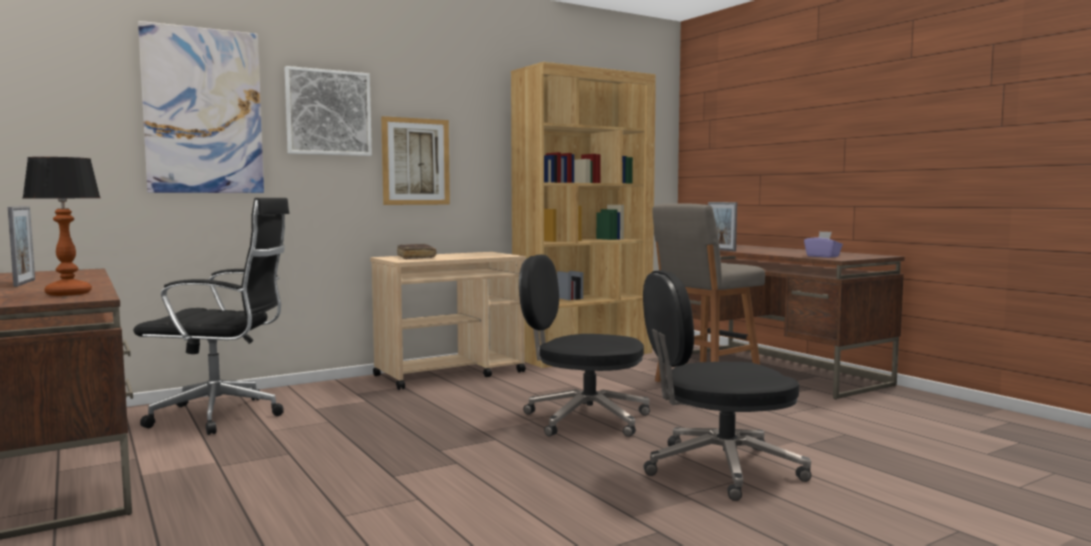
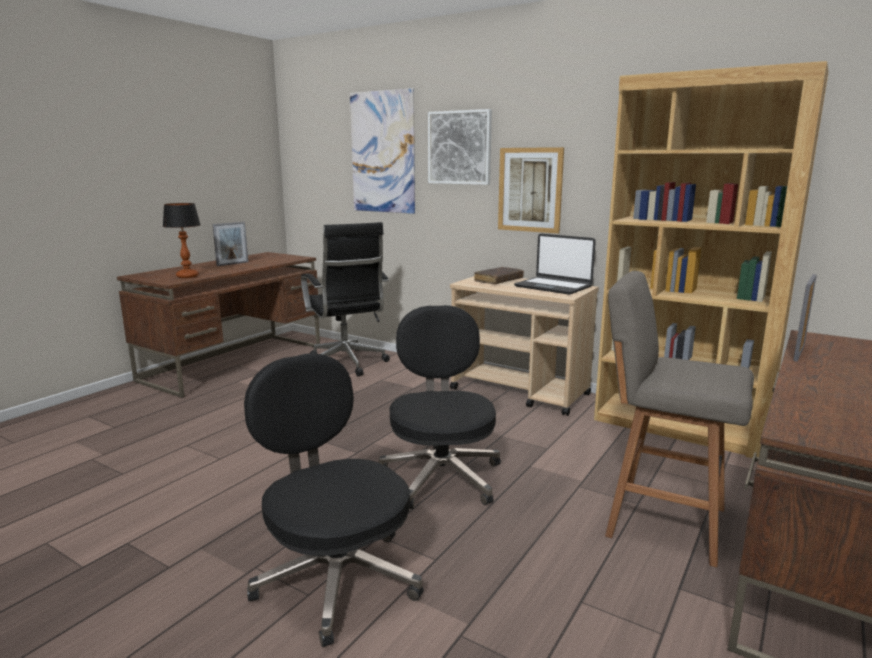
camera: 65 degrees right, 10 degrees up
(471, 254) = (553, 286): none -> laptop
(822, 256) = (819, 418): purple tissue box -> none

